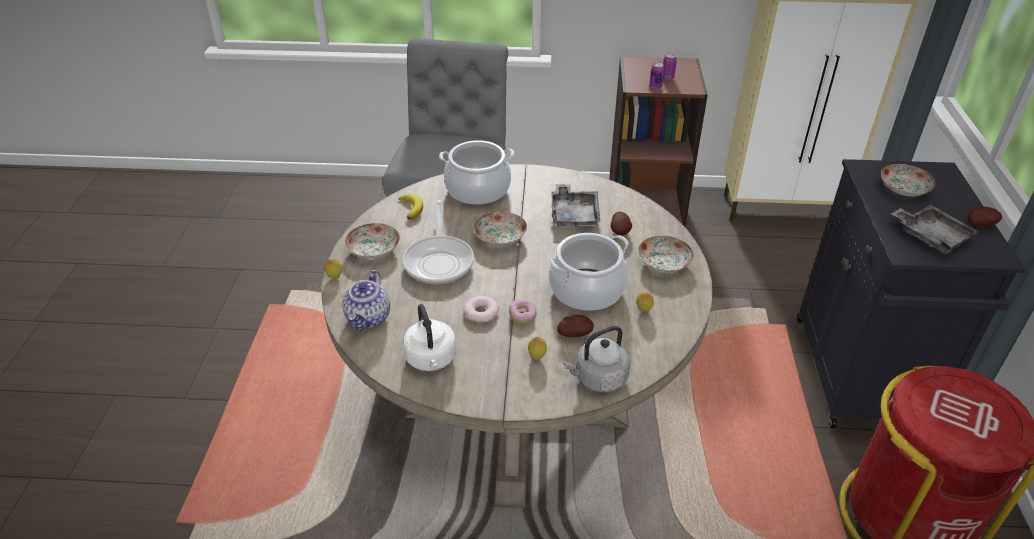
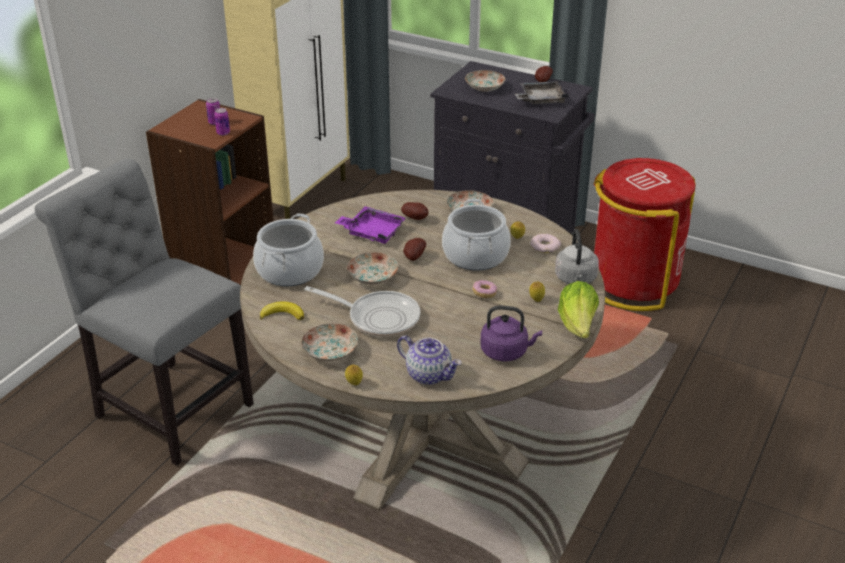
camera: 65 degrees left, 5 degrees down
(431, 360) = (506, 352): white kettle -> purple kettle
(481, 312) = (465, 312): donut -> donut (545, 246)
(508, 403) = (577, 326): none -> lettuce
(574, 214) = (372, 232): grey tray -> purple tray
(574, 334) = (522, 276): potato -> potato (413, 257)

